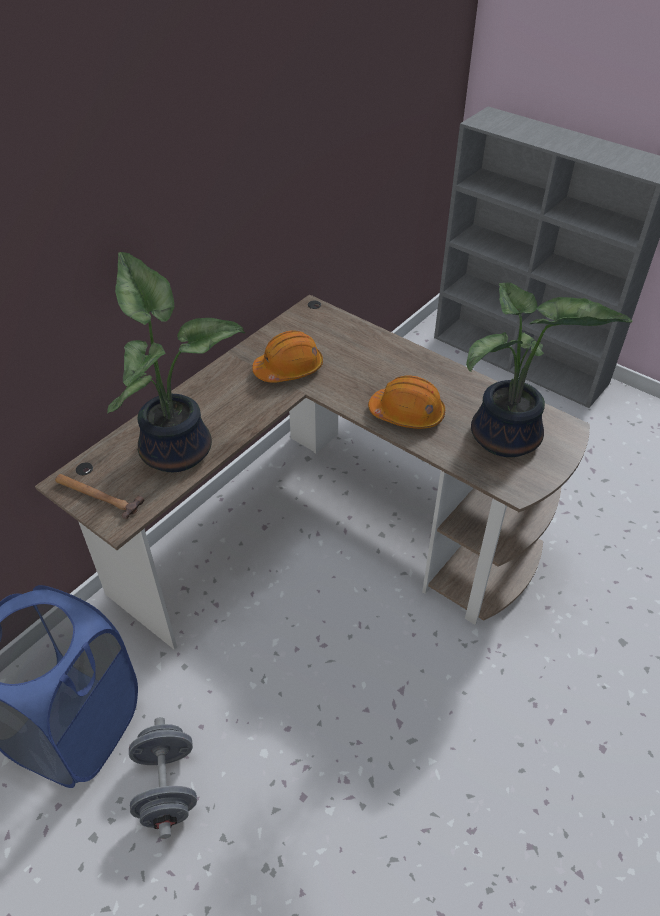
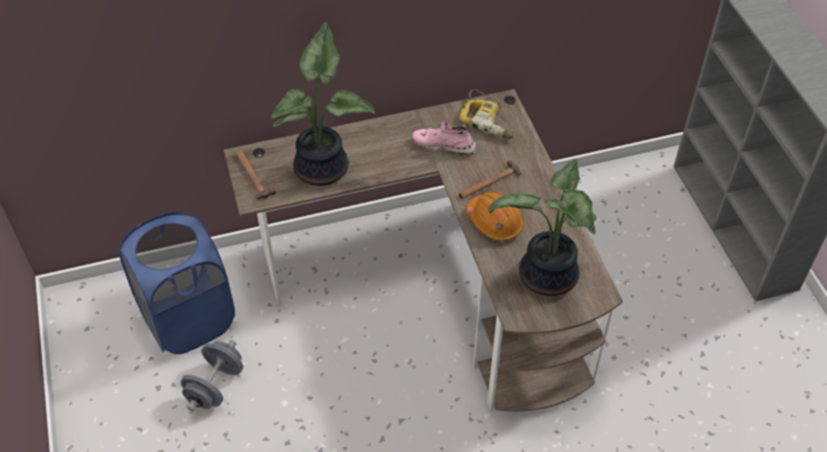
camera: 35 degrees right, 5 degrees up
(289, 369) = (444, 145): orange hard hat -> pink shoe
(313, 329) = (490, 120): none -> power drill
(366, 382) = (488, 183): none -> hammer

